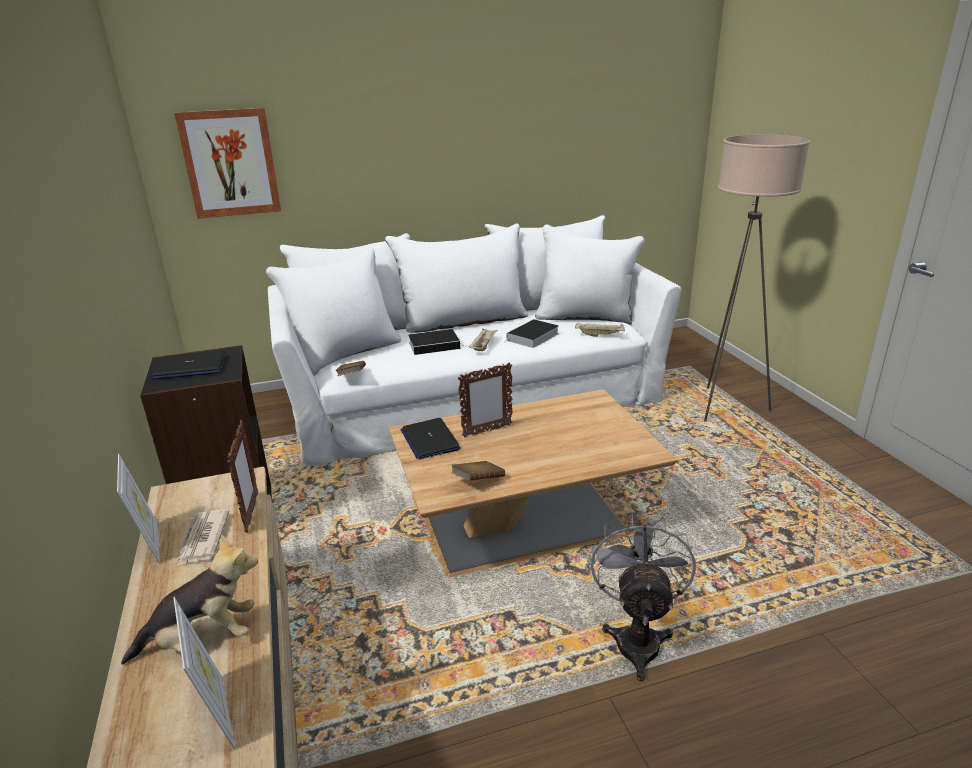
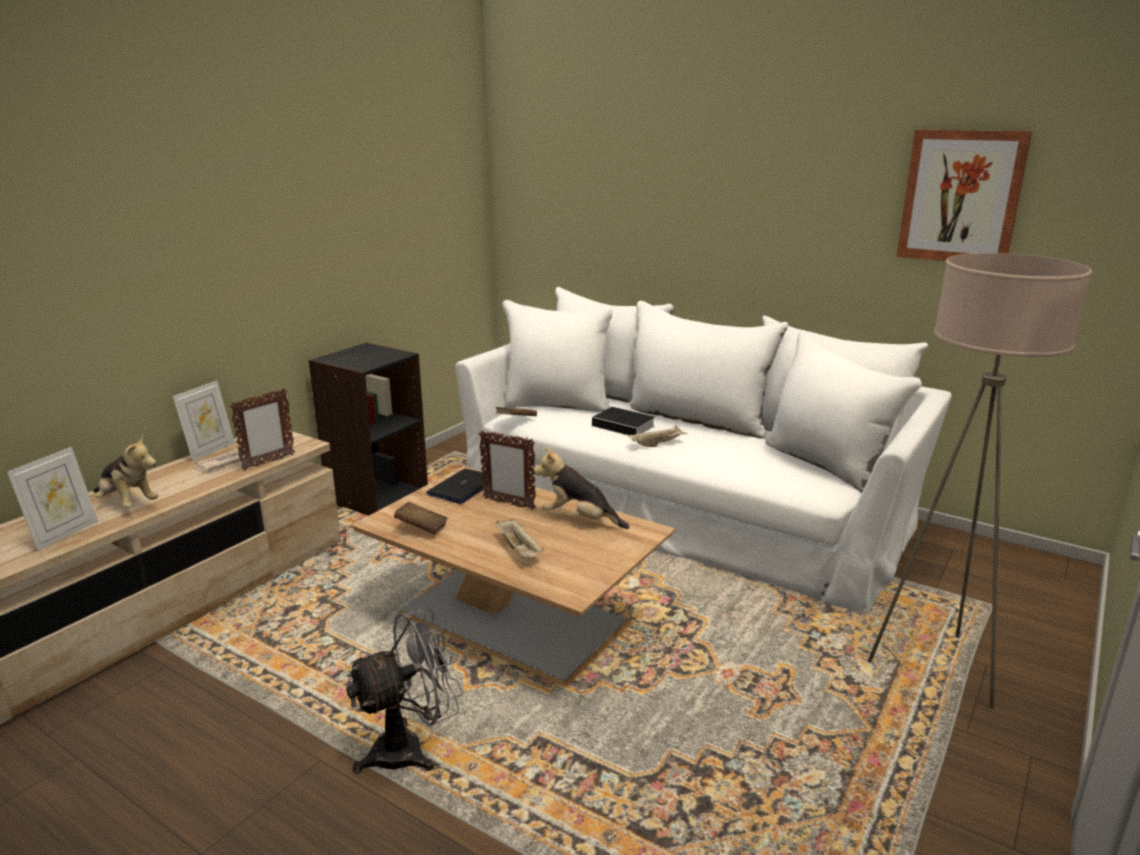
camera: 50 degrees right, 5 degrees down
(190, 367) = (363, 355): laptop -> none
(230, 163) = (550, 204): picture -> picture (961, 197)
(532, 337) = (718, 456): book -> none
(550, 414) = (579, 519): none -> plush toy
(600, 335) = (789, 484): beige tray -> beige tray (519, 550)

